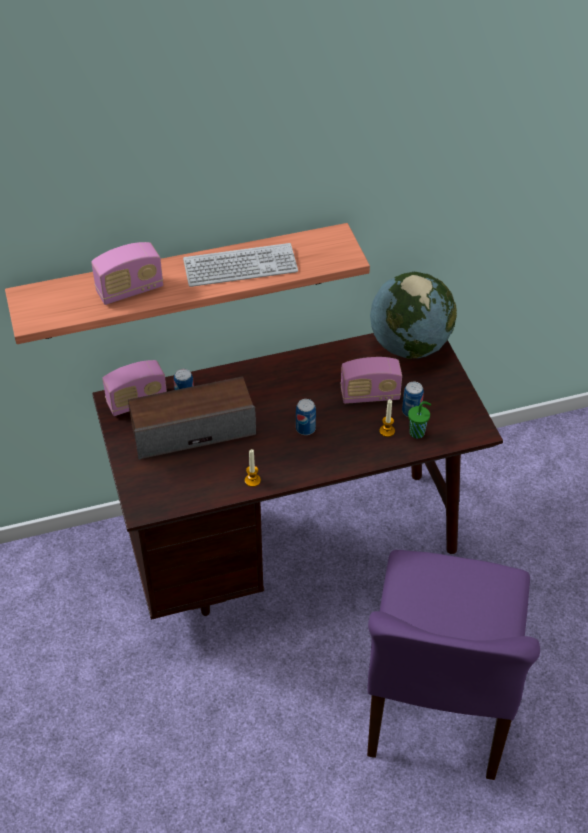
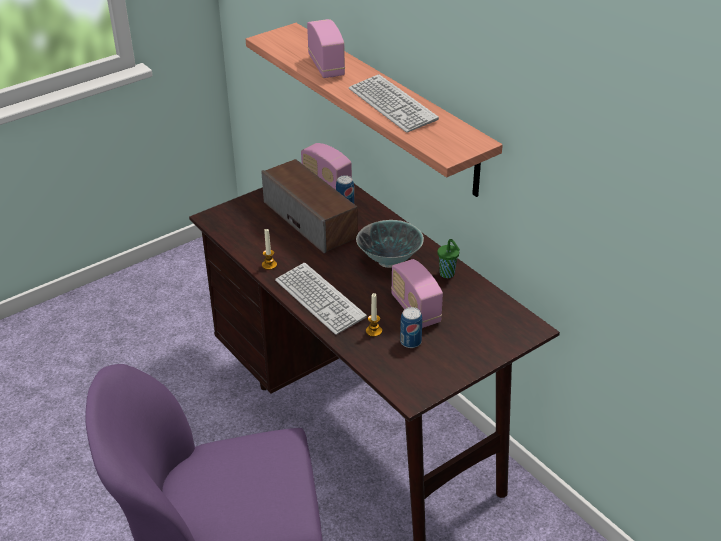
camera: 70 degrees right, 10 degrees down
(130, 290) = (326, 66): radio -> radio turned 150 degrees counterclockwise
(291, 391) = (390, 261): none -> bowl
(305, 429) = (347, 280): can -> none
(325, 456) = (319, 299): none -> keyboard
(409, 345) = (504, 321): globe -> none
(417, 432) = (383, 352): green cup -> green cup (448, 274)

